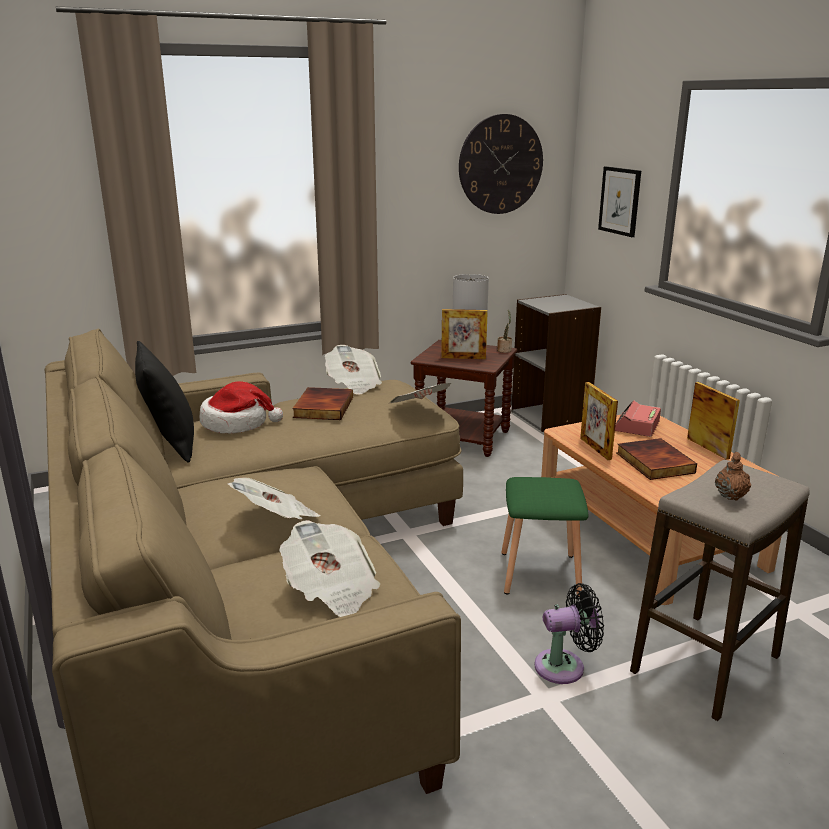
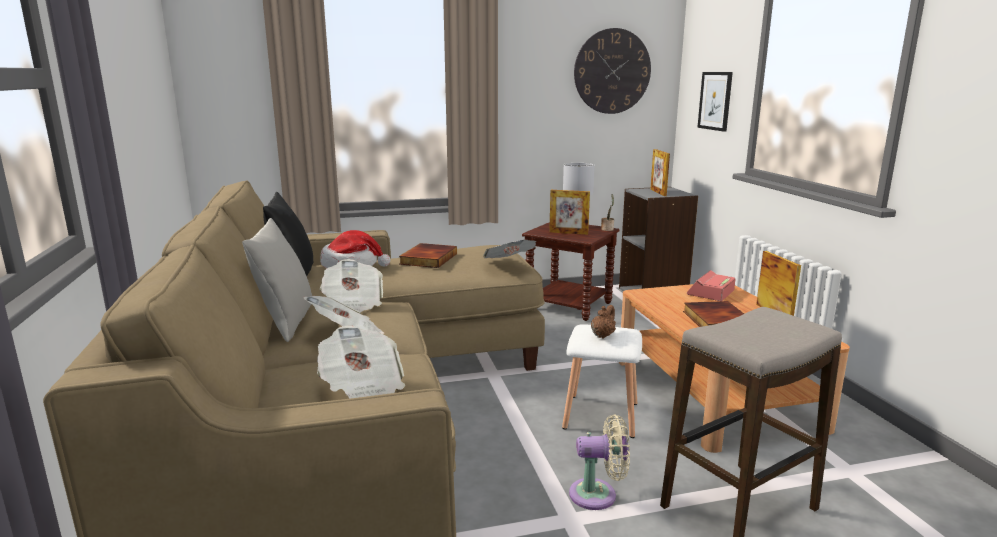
camera: 10 degrees right, 5 degrees down
(194, 509) = (285, 322): none -> grey pillow
(353, 384) = (463, 245): newspaper -> newspaper (353, 304)
(539, 573) = (600, 414): green stool -> white stool
(565, 666) = (598, 495): black fan -> beige fan
(595, 448) = (664, 307): picture frame -> picture frame (658, 192)
(730, 495) = (755, 333): brown teapot -> brown teapot (602, 335)

